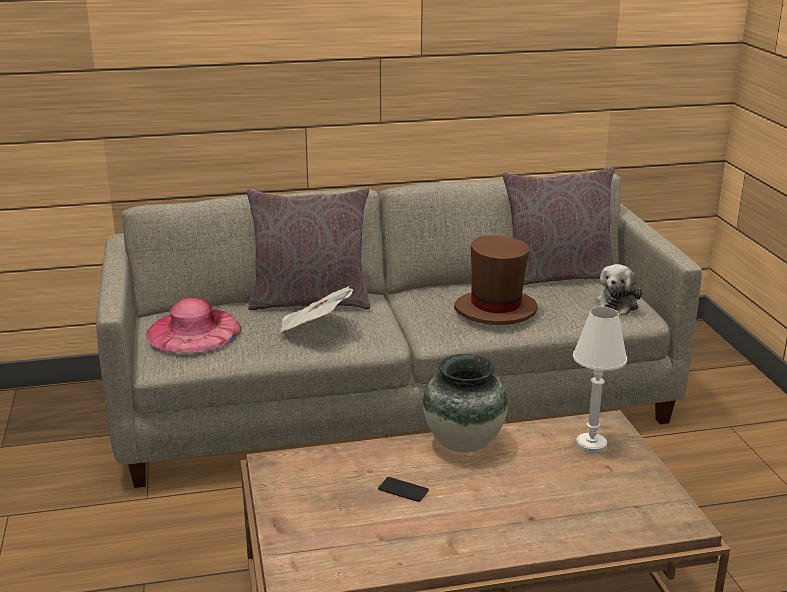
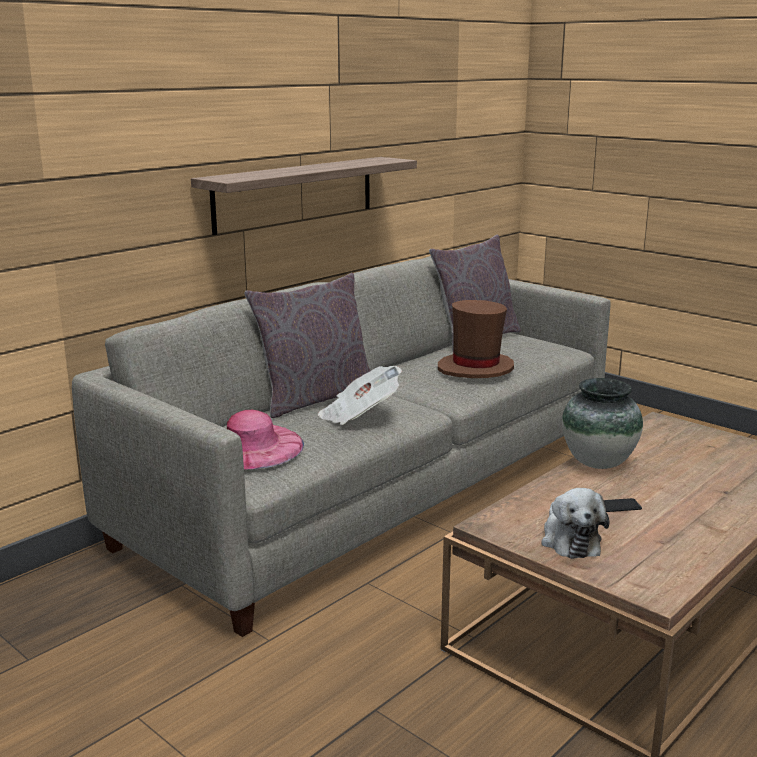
camera: 35 degrees left, 5 degrees down
(369, 96) = (295, 193): none -> shelf
(591, 445) = (676, 436): white table lamp -> none
(618, 303) = (545, 346): plush toy -> plush toy (569, 540)

